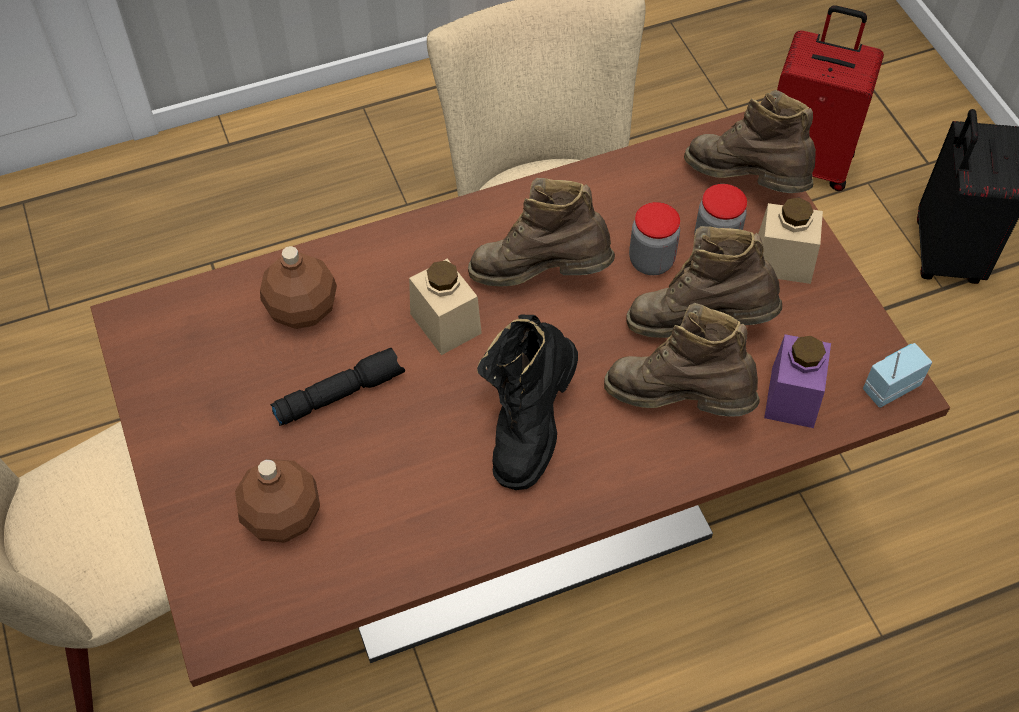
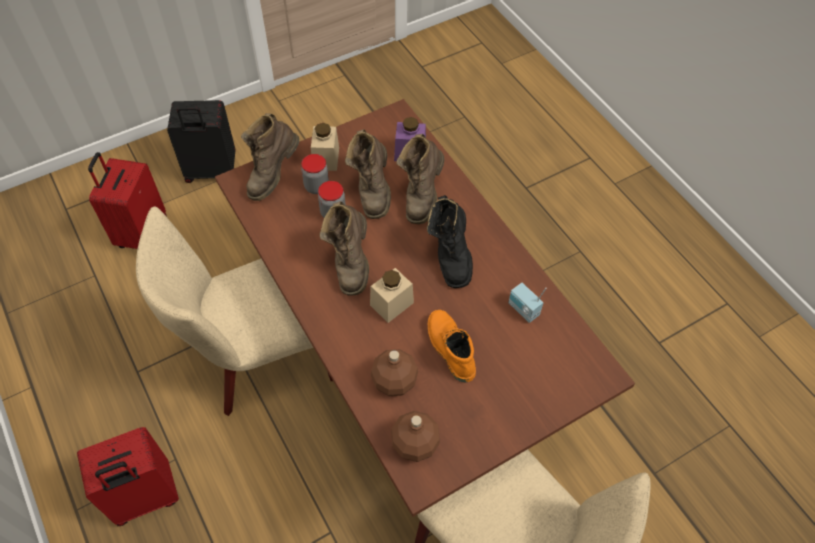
camera: 100 degrees left, 0 degrees up
(281, 517) = (533, 361): brown bottle -> brown bottle (415, 444)
(340, 393) = (449, 348): black flashlight -> orange boot
(359, 173) = (145, 498): none -> red suitcase
(529, 426) = (450, 256): black boot -> black boot turned 75 degrees clockwise
(889, 386) = (396, 118): radio -> radio (522, 310)

